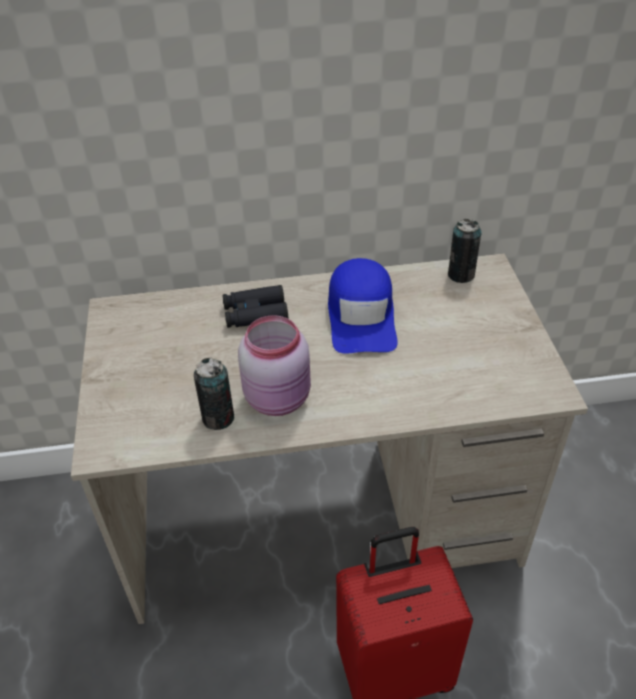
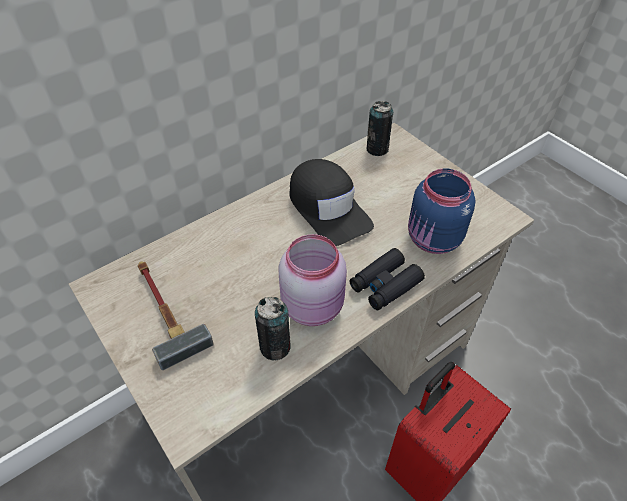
camera: 30 degrees left, 5 degrees up
(148, 349) = (164, 310): none -> hammer
(255, 314) = (239, 239): black binoculars -> black binoculars (385, 284)
(362, 316) = (328, 208): blue cap -> black cap
(448, 385) = (433, 240): none -> blue jar

